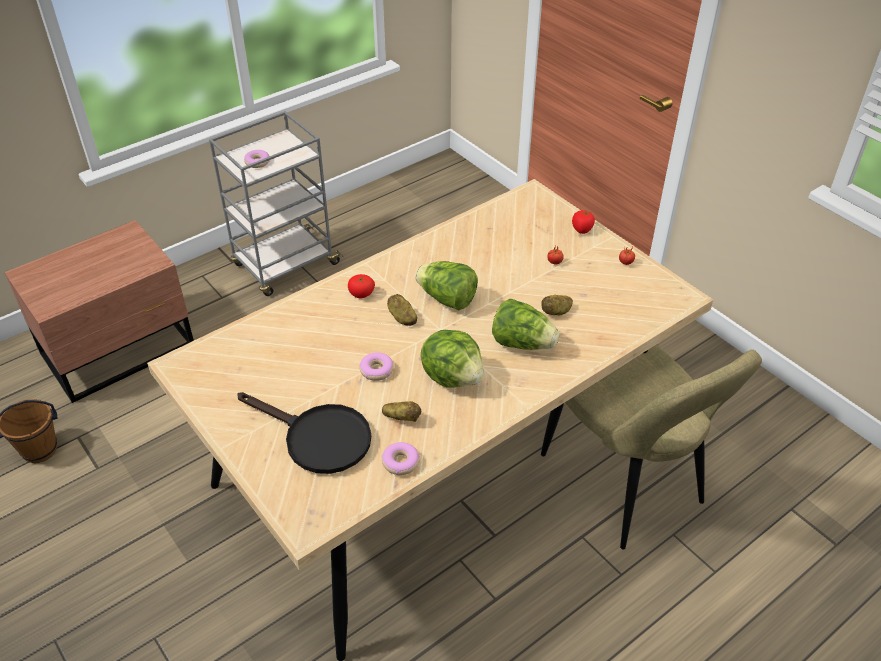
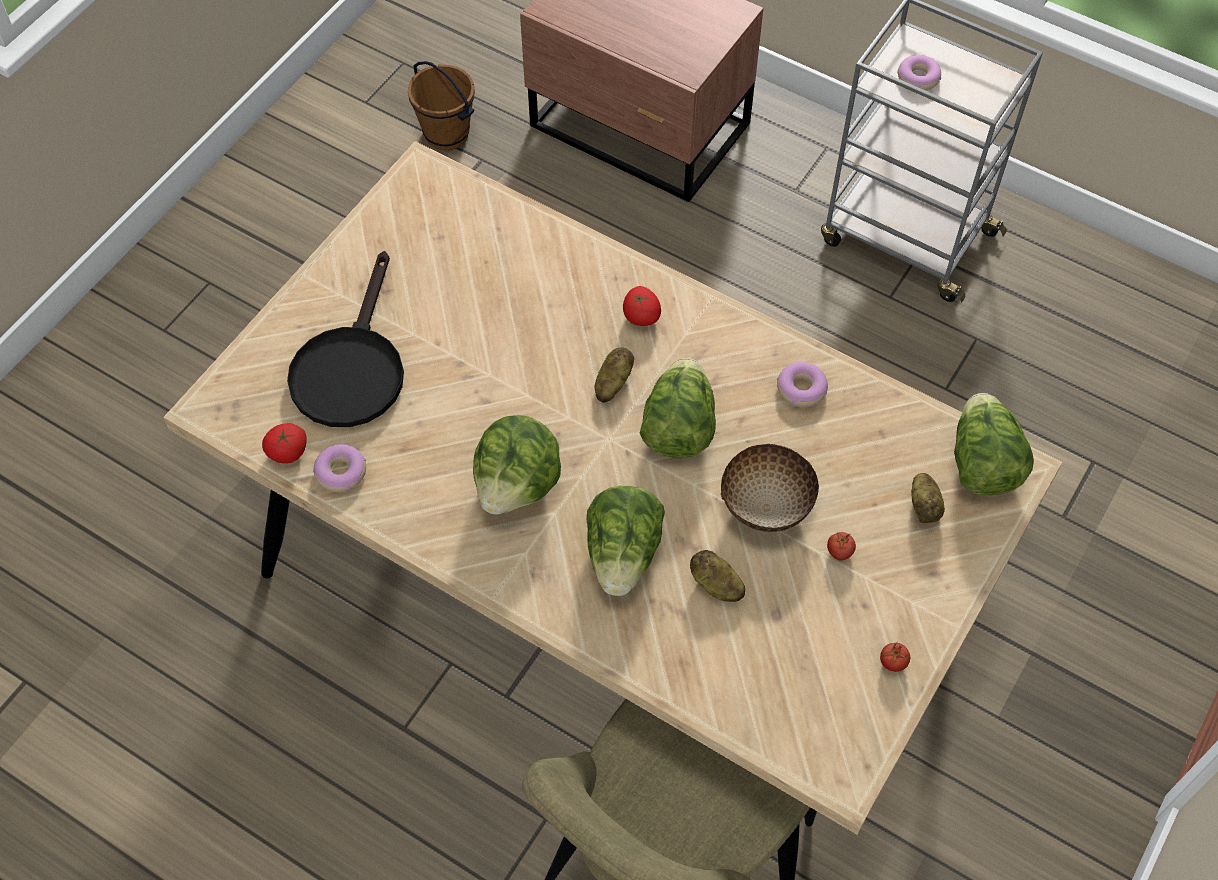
camera: 70 degrees right, 15 degrees up
(376, 370) = (495, 388): donut -> donut (801, 388)
(402, 418) = (418, 448): potato -> potato (924, 506)
(514, 280) = (766, 505): none -> bowl
(523, 202) = (981, 463): none -> lettuce
(582, 229) = (951, 573): tomato -> tomato (287, 452)

